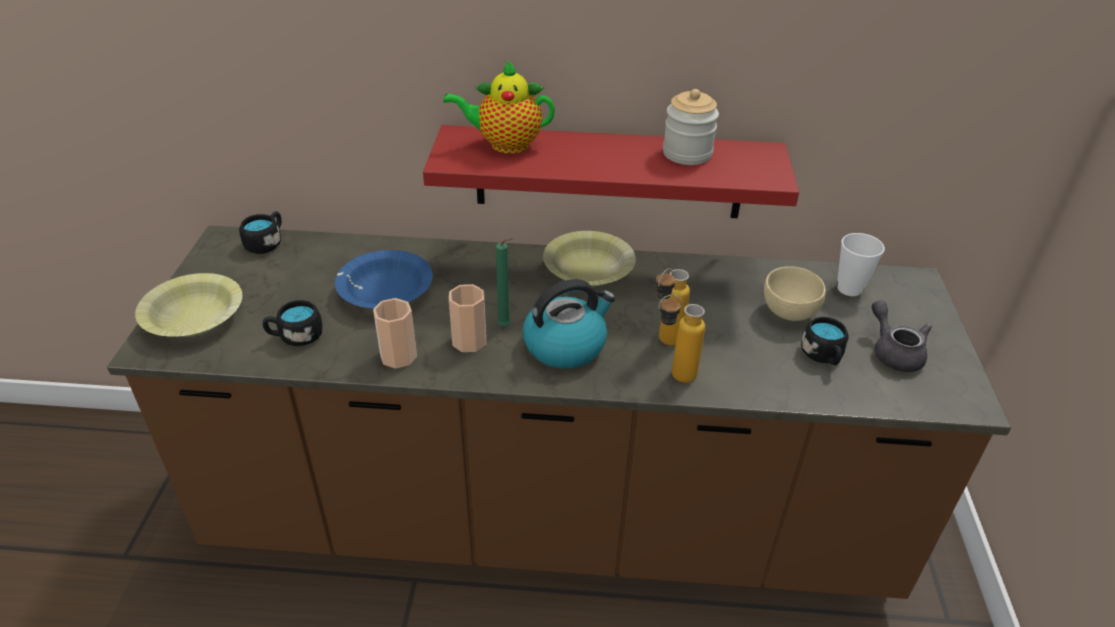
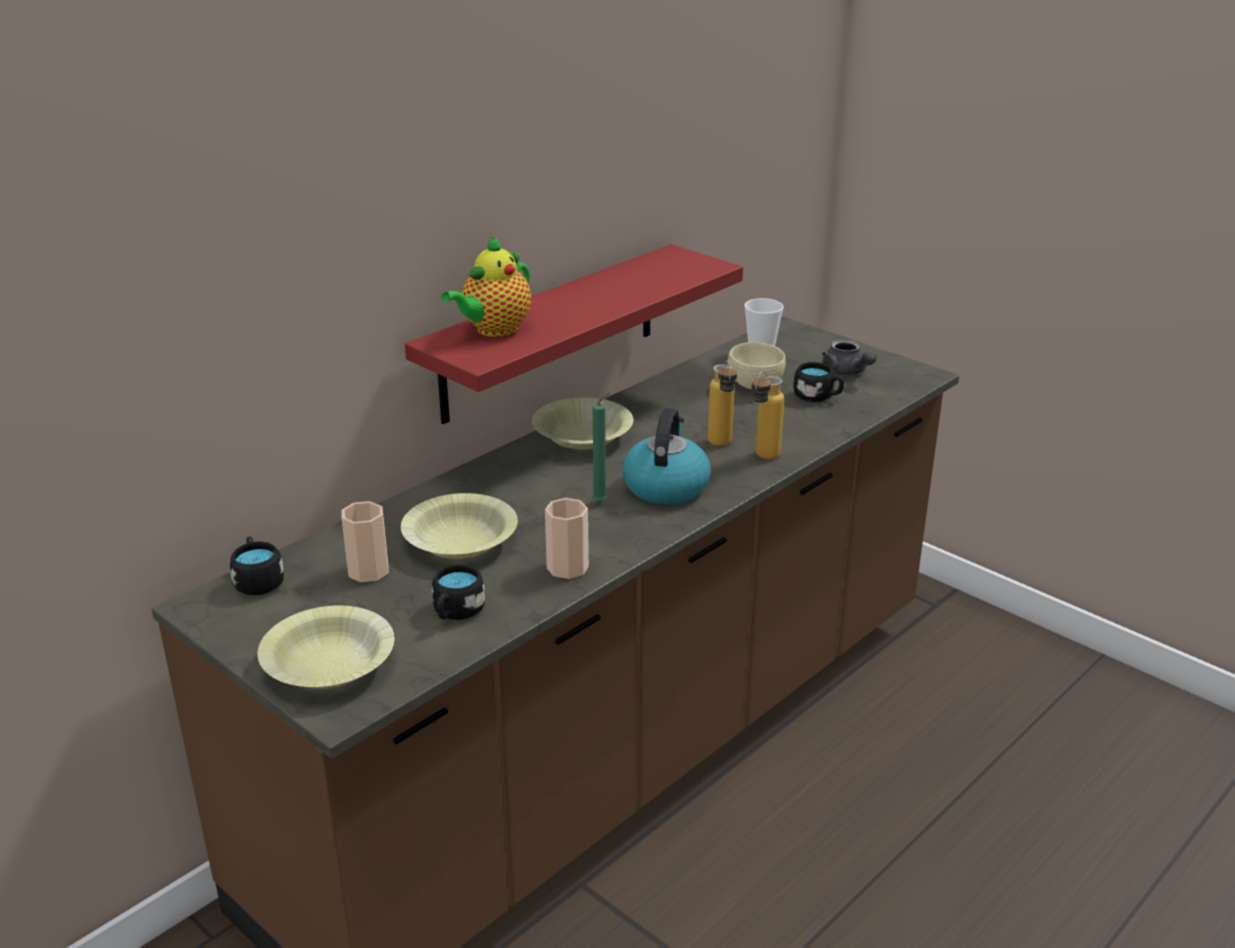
camera: 50 degrees left, 10 degrees down
(386, 292) = (460, 541): blue bowl -> yellow bowl
(469, 341) = (596, 526): cup -> cup (368, 571)
(687, 153) = (630, 276): jar -> none
(894, 352) = (846, 372): grey teapot -> grey teapot turned 135 degrees counterclockwise

